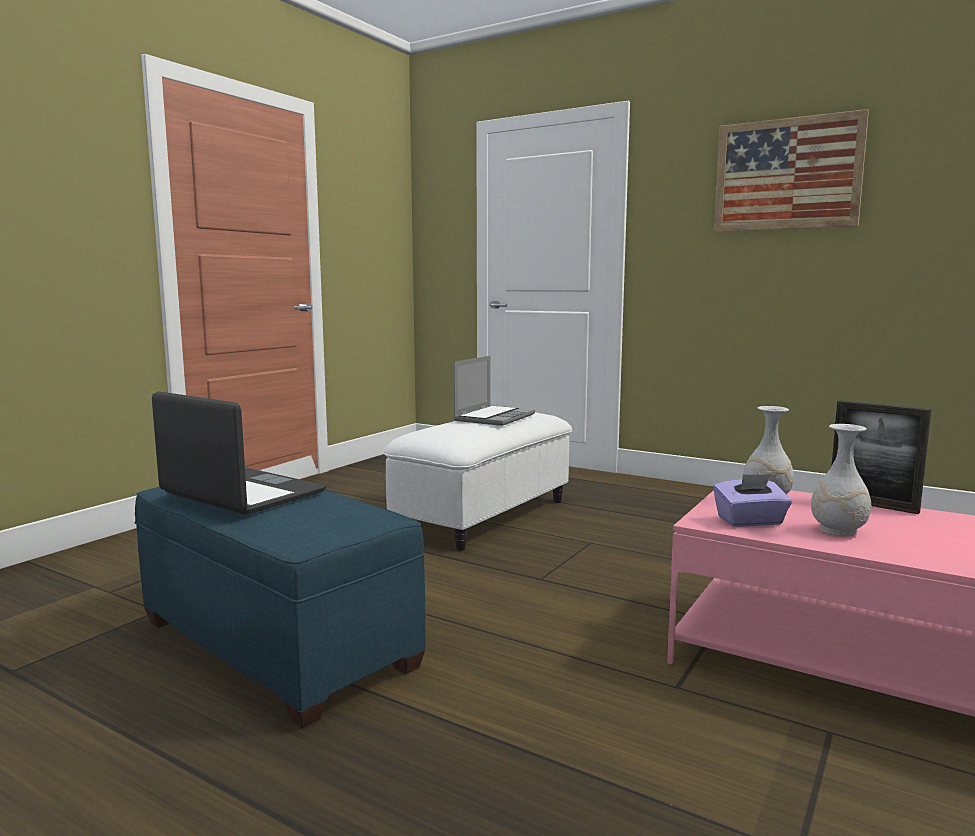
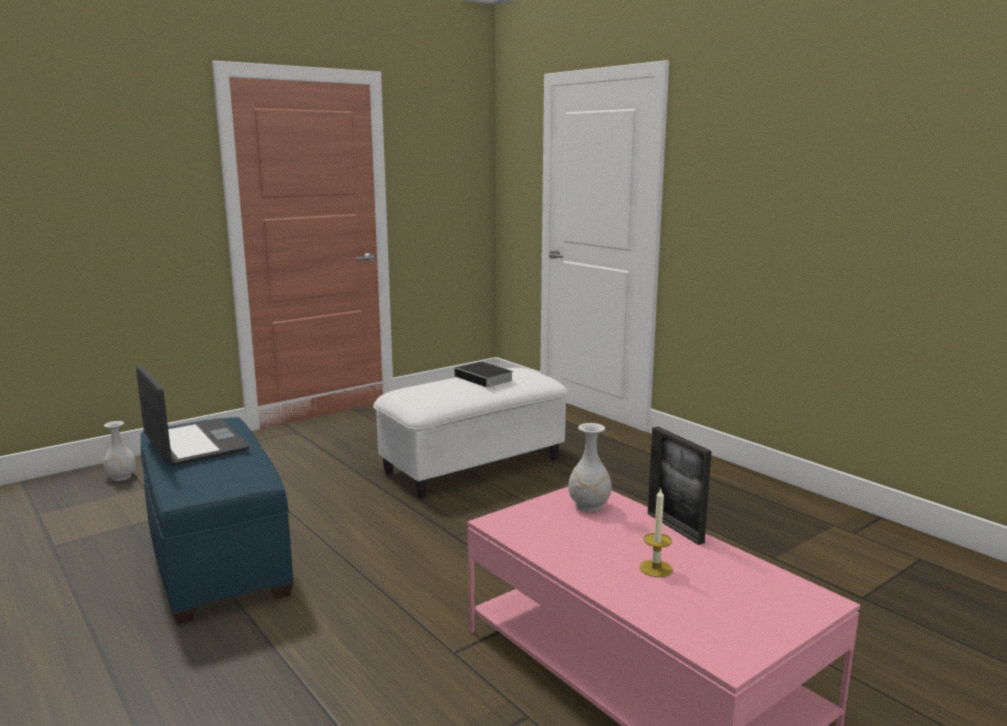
camera: 20 degrees right, 5 degrees up
(494, 417) = (485, 378): laptop -> book
(750, 521) = (534, 528): purple tissue box -> none
(787, 174) = (803, 148): picture -> none
(837, 531) = (591, 550): white vase -> white vase (121, 477)
(921, 536) = (656, 568): none -> candle

